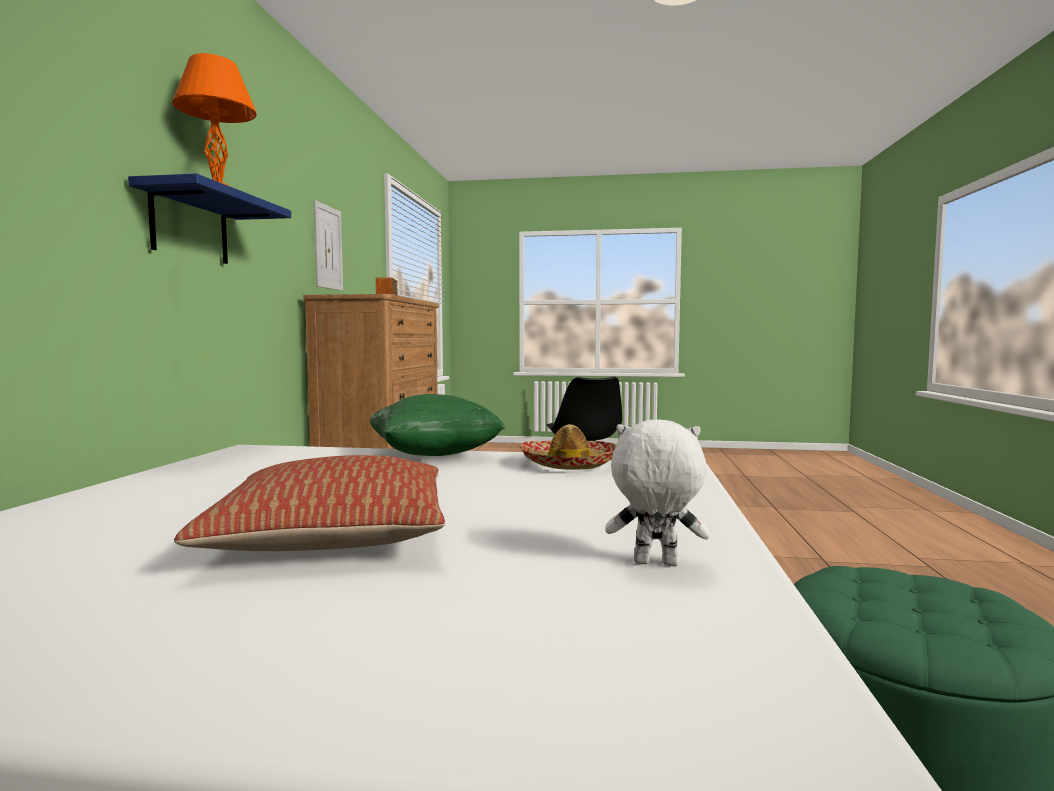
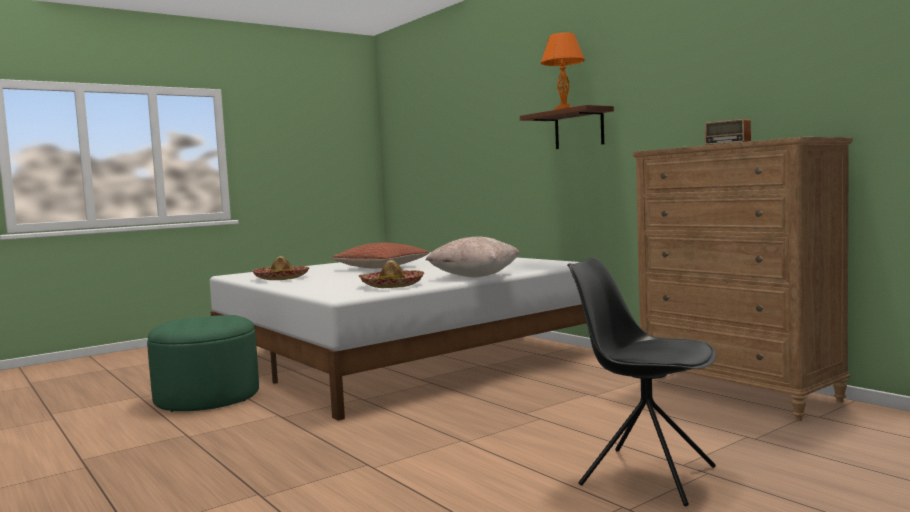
camera: 135 degrees right, 0 degrees up
(190, 227) = (579, 129): blue shelf -> brown shelf
(328, 247) = (739, 91): picture -> none
(434, 455) = (475, 276): green pillow -> beige pillow
(655, 564) = (281, 278): white plush toy -> hat

